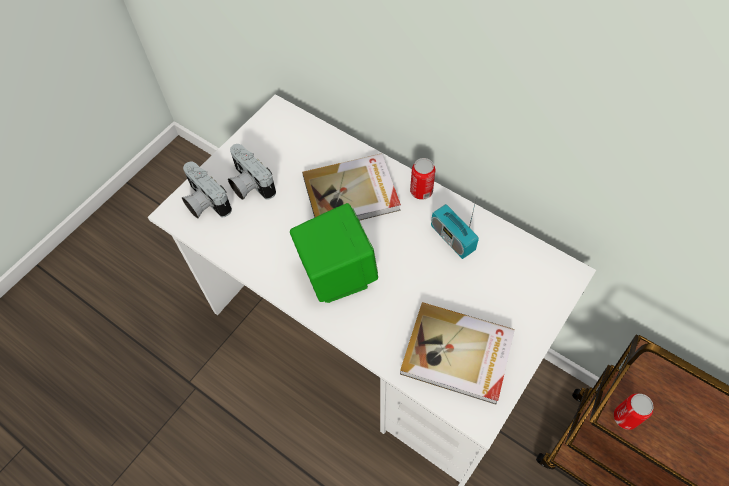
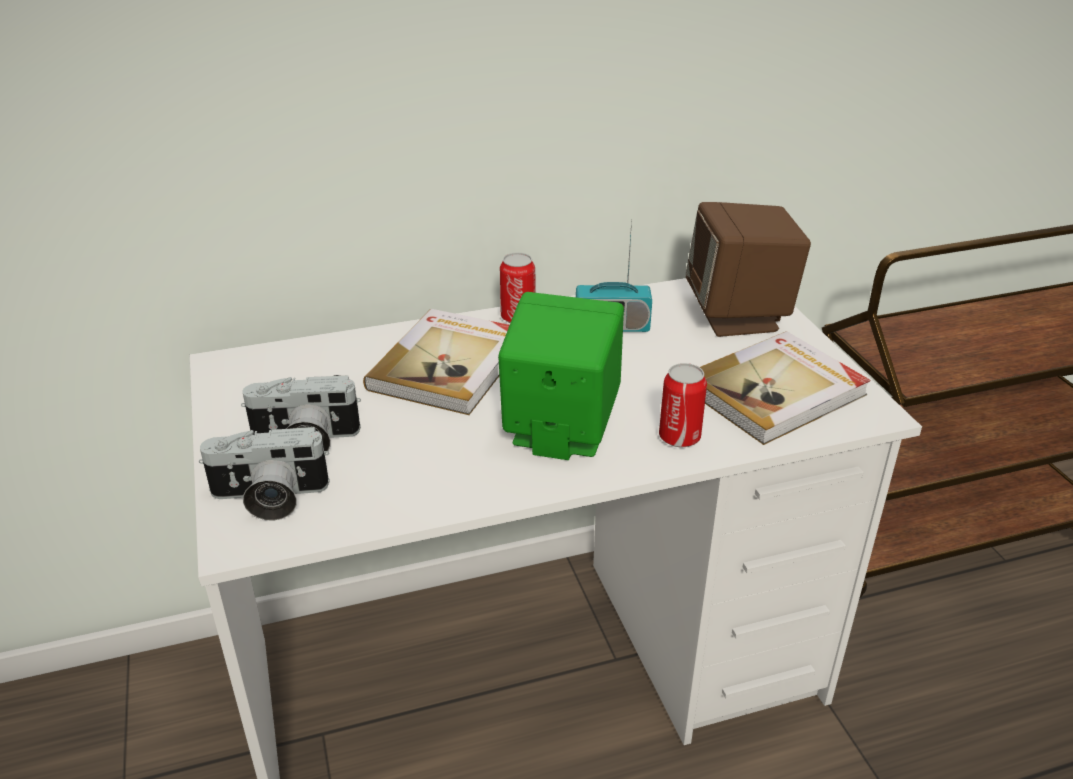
camera: 55 degrees left, 25 degrees down
(524, 294) = (738, 316): none -> brown speaker
(625, 417) = (915, 377): can -> can (679, 437)

